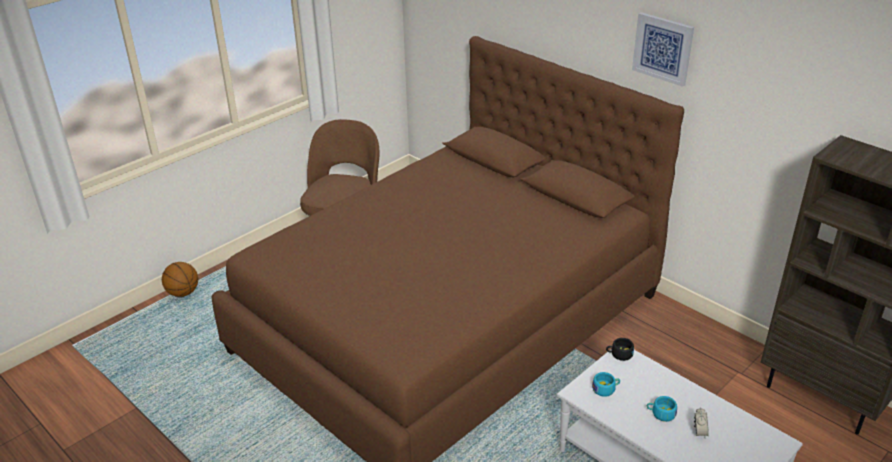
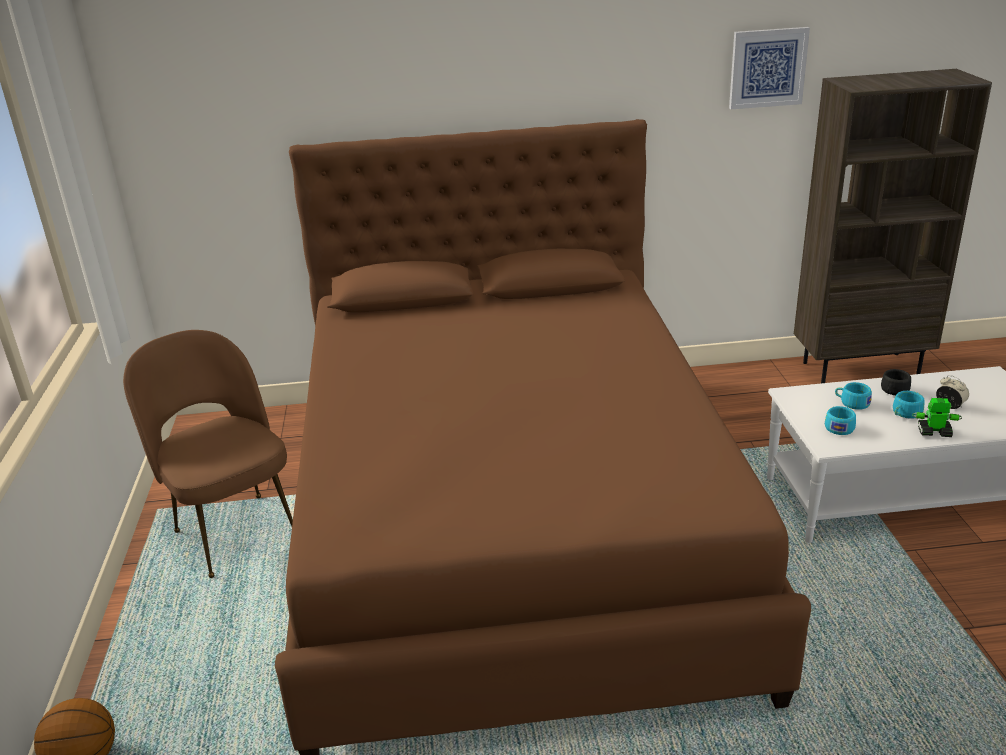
camera: 50 degrees left, 5 degrees down
(619, 354) = (790, 397): black cup -> black cup (893, 391)
(645, 384) = (851, 403): none -> turquoise cup
(651, 435) = (933, 432): none -> toy robot
(663, 48) = (592, 59): picture -> picture (767, 68)

